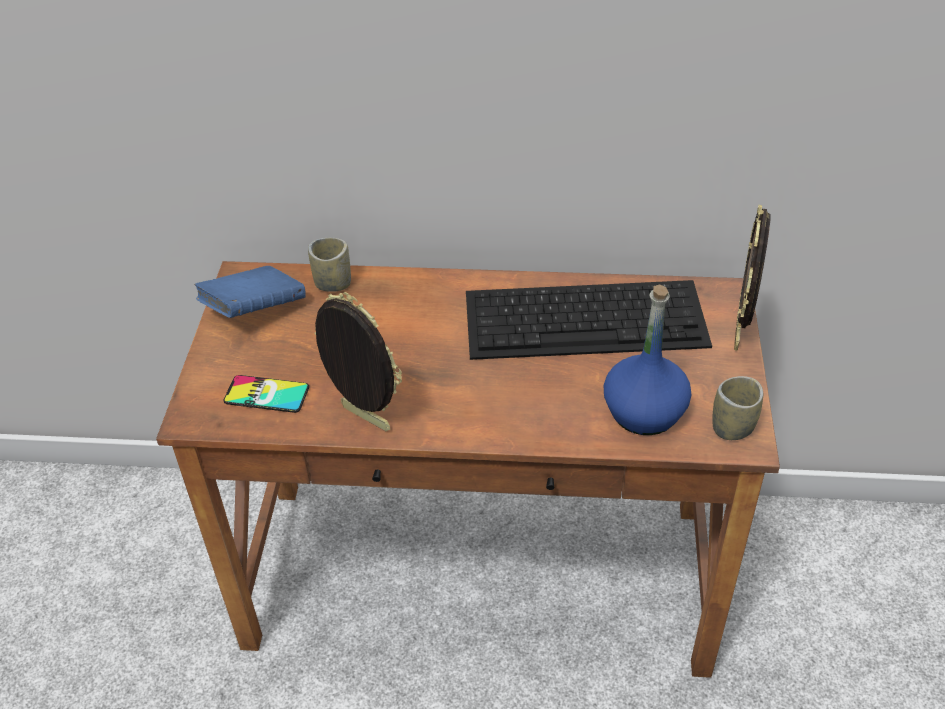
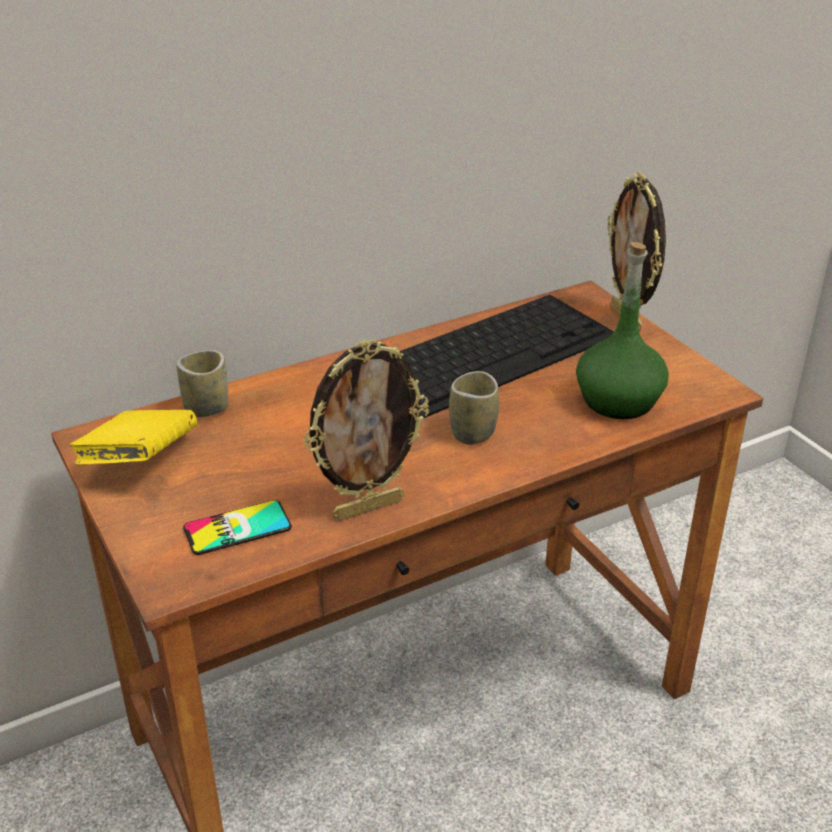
camera: 35 degrees left, 10 degrees down
(254, 310) = (140, 461): blue book -> yellow book
(363, 419) = (368, 507): picture frame -> picture frame turned 150 degrees clockwise
(644, 412) = (618, 400): blue bottle -> green bottle
(732, 427) = (699, 384): cup -> cup (472, 433)

